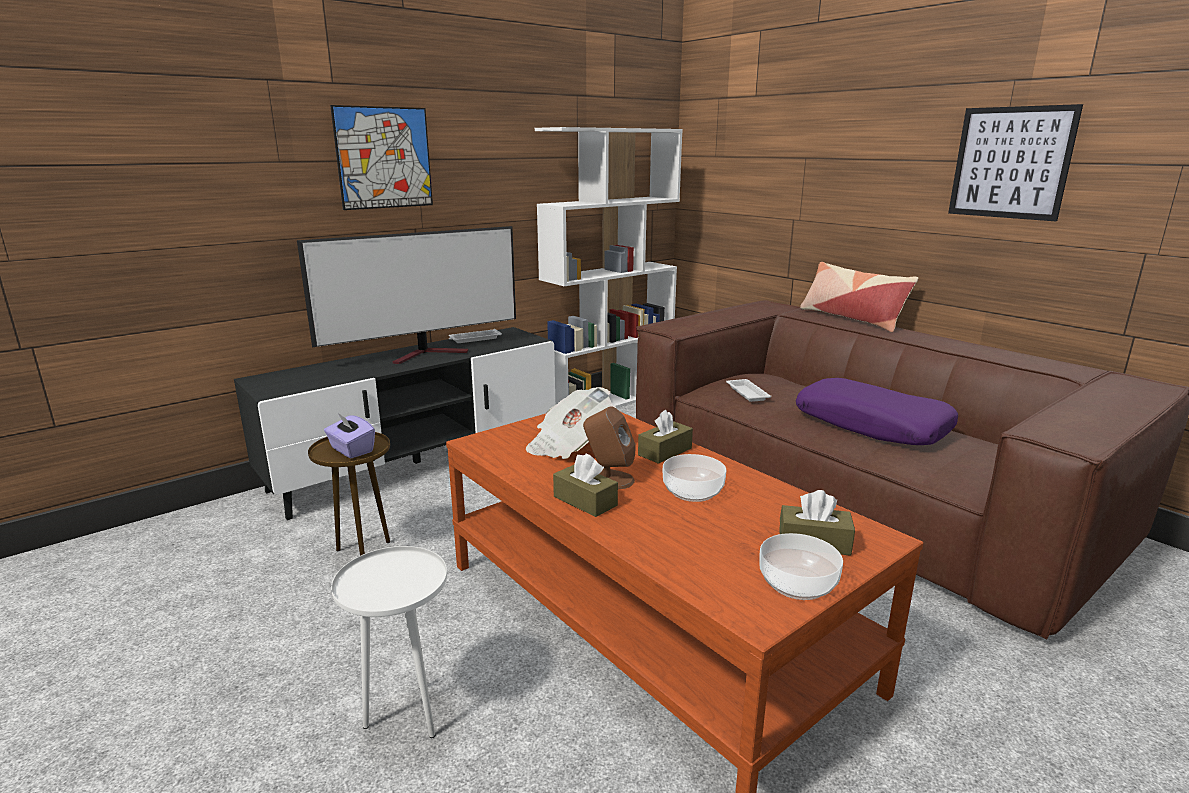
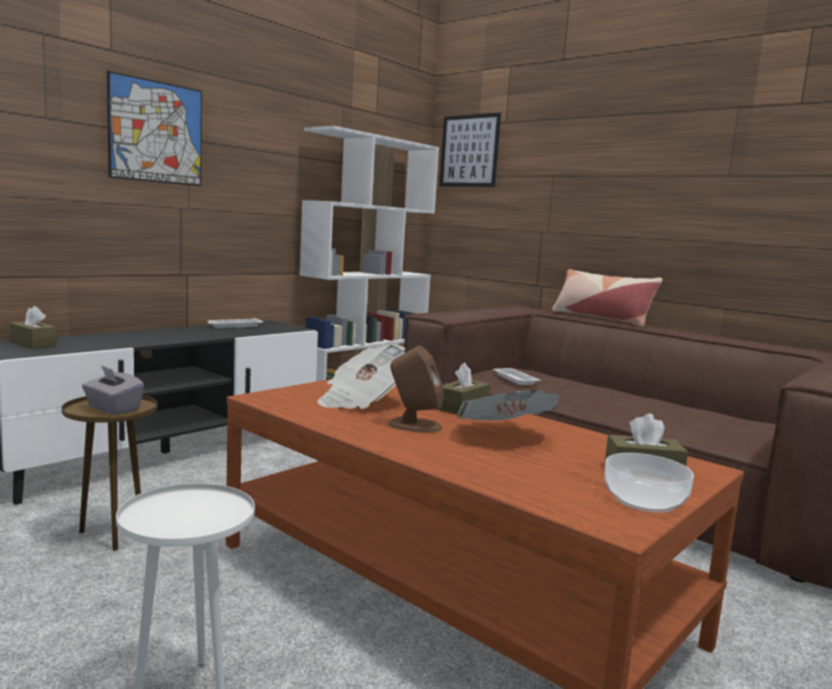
camera: 10 degrees left, 10 degrees down
(351, 450) = (112, 409): purple tissue box -> grey tissue box
(429, 354) = (189, 333): television -> none
(585, 501) = (396, 441): brown tissue box -> brown tissue box (33, 344)
(692, 491) = (504, 435): bowl -> newspaper
(872, 425) = (640, 403): purple pillow -> none
(1010, 163) = (739, 176): picture -> picture (469, 151)

